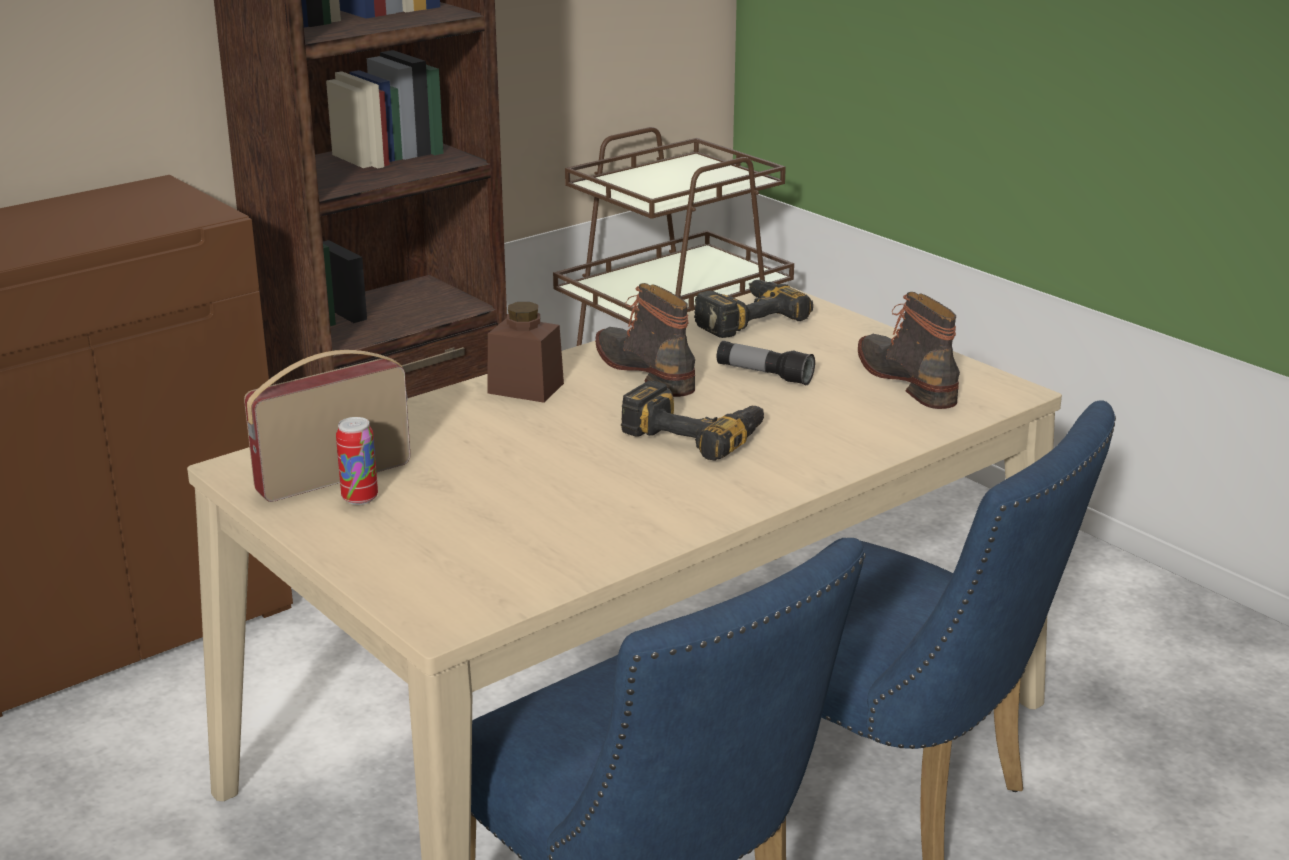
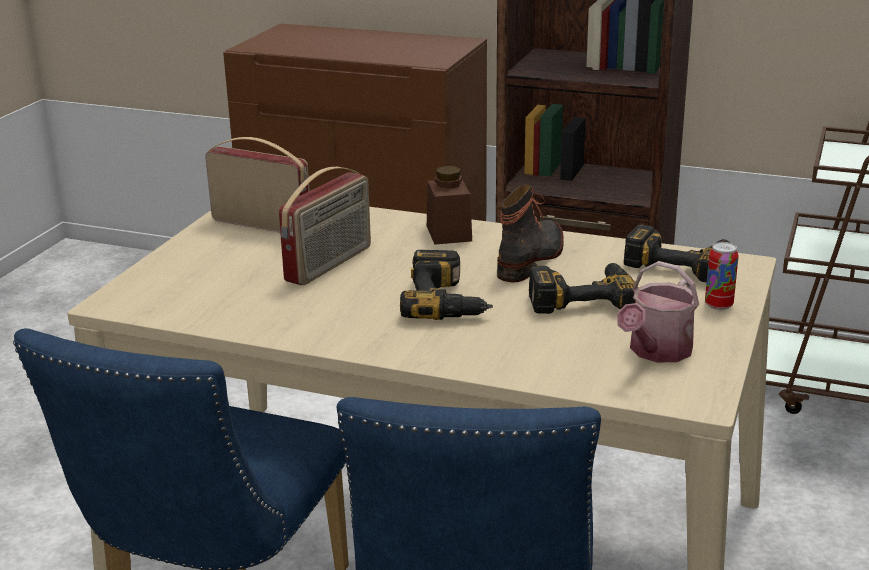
camera: 60 degrees right, 0 degrees up
(360, 498) = (241, 238): can -> can (718, 305)
(518, 466) = (330, 264): none -> radio
(764, 375) = (581, 297): flashlight -> power drill
(909, 379) = (656, 352): boot -> watering can

